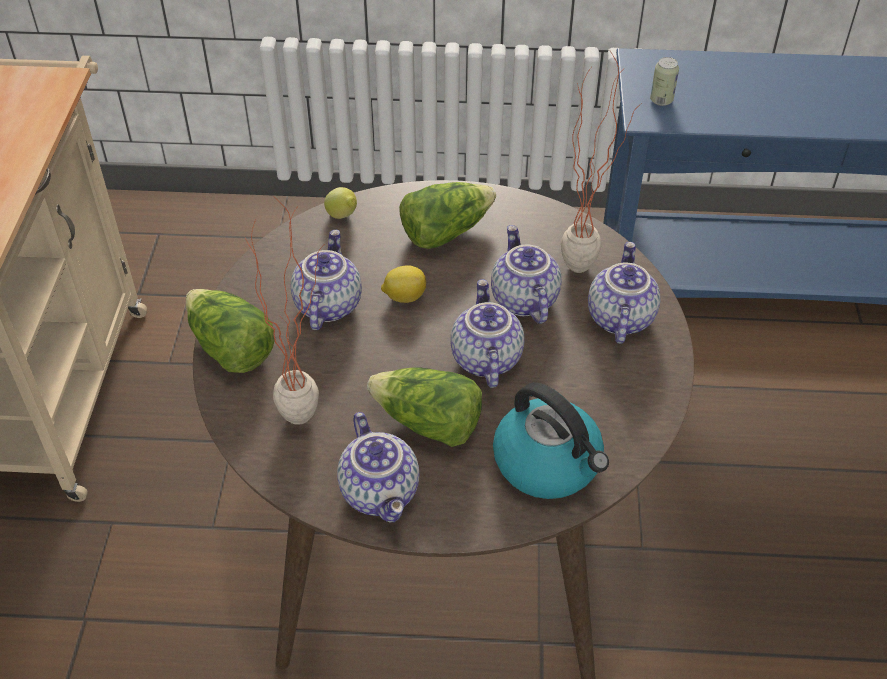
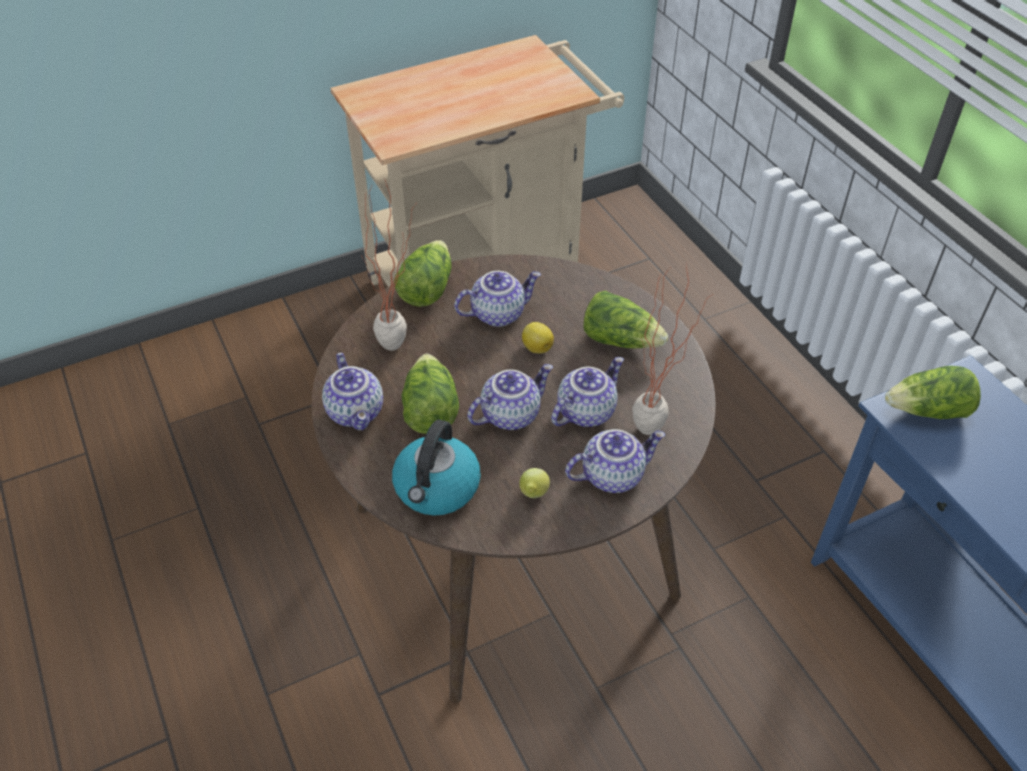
camera: 60 degrees right, 0 degrees up
(343, 216) = (589, 282): lemon -> lemon (533, 494)
(382, 492) = (357, 412): teapot -> teapot turned 60 degrees counterclockwise
(661, 100) = (928, 411): can -> lettuce

